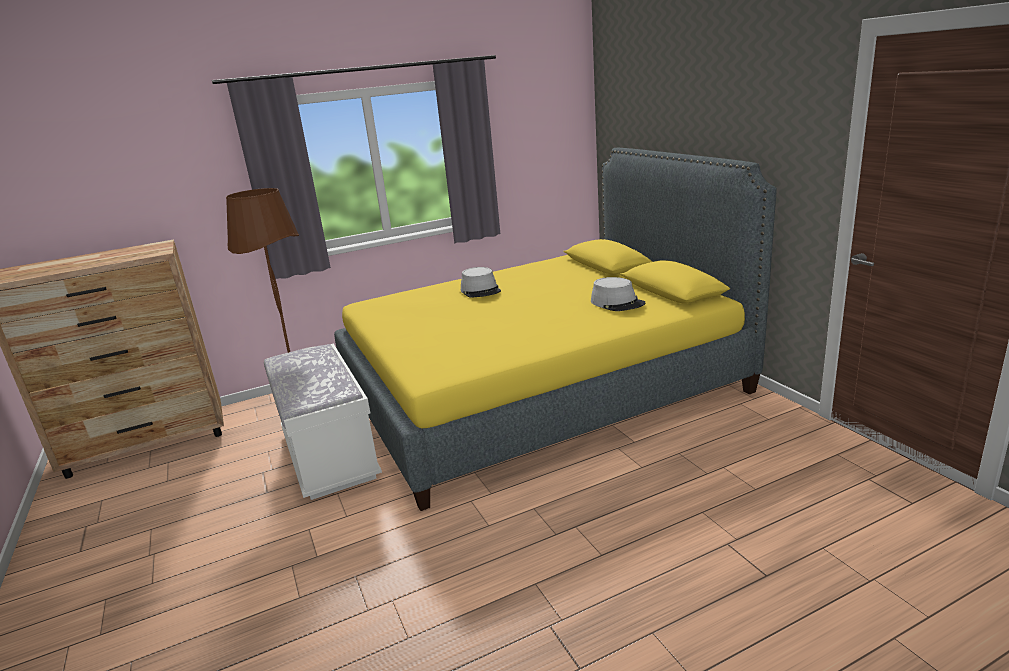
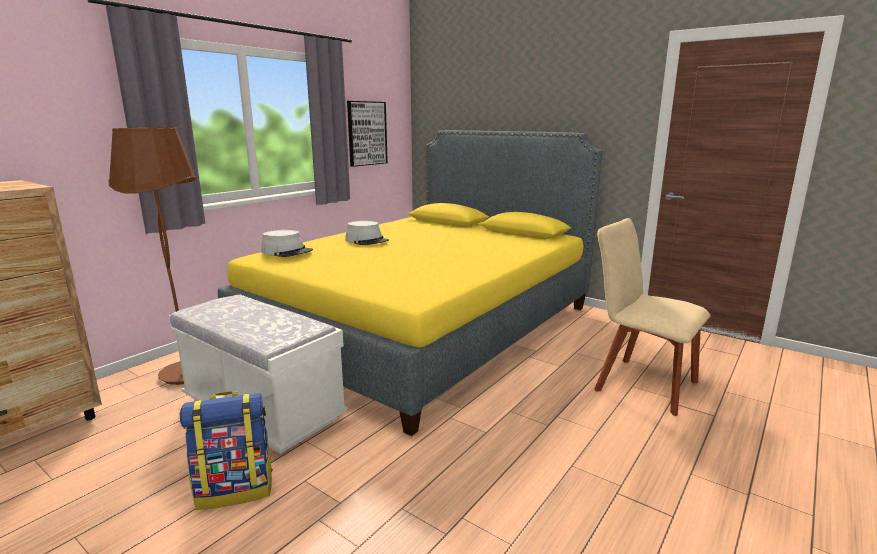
camera: 30 degrees left, 5 degrees down
(260, 522) = (236, 489): none -> backpack
(527, 156) = (366, 133): none -> picture
(617, 303) = (497, 241): grey hat -> grey hat (287, 251)
(716, 511) = (640, 384): none -> beige chair

